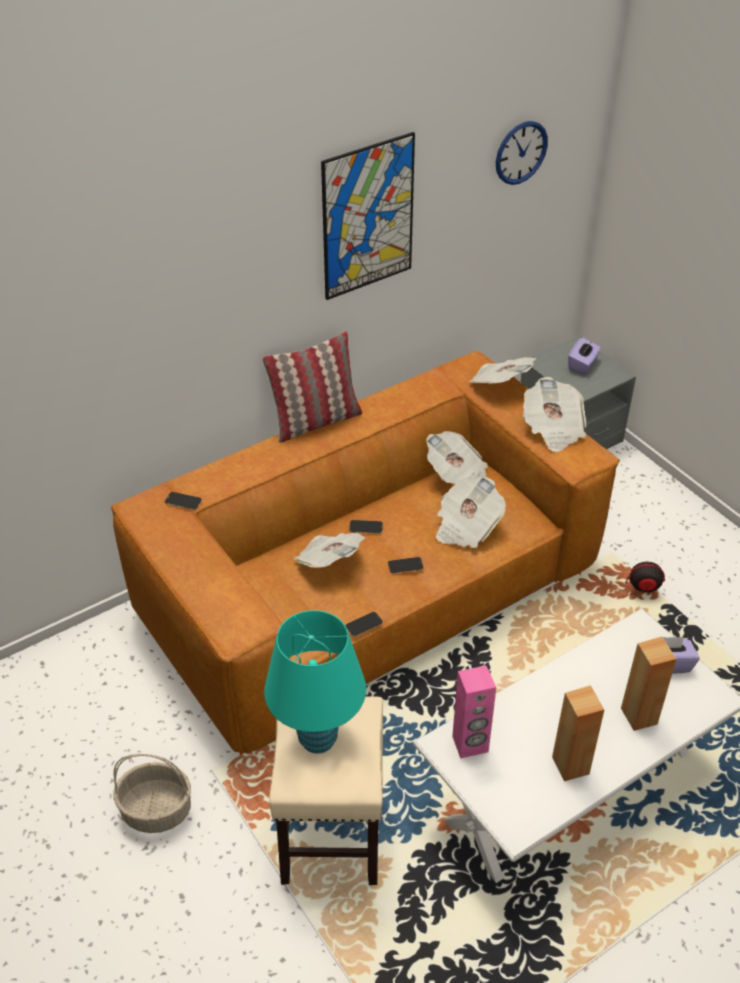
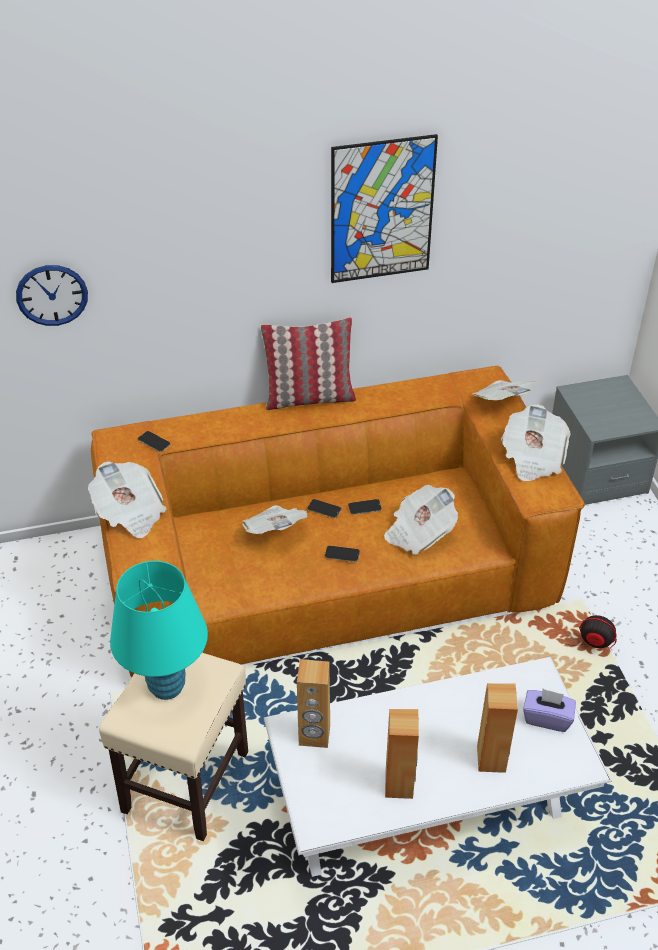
camera: 20 degrees right, 0 degrees up
(156, 811) = (47, 714): basket -> none
(364, 624) = (277, 598): phone -> phone (364, 507)
(457, 475) = (435, 482): newspaper -> newspaper (130, 513)
(470, 744) = (314, 735): pink speaker -> brown speaker
(521, 152) = (564, 174): wall clock -> wall clock (52, 295)
(583, 365) = (615, 404): purple tissue box -> none

